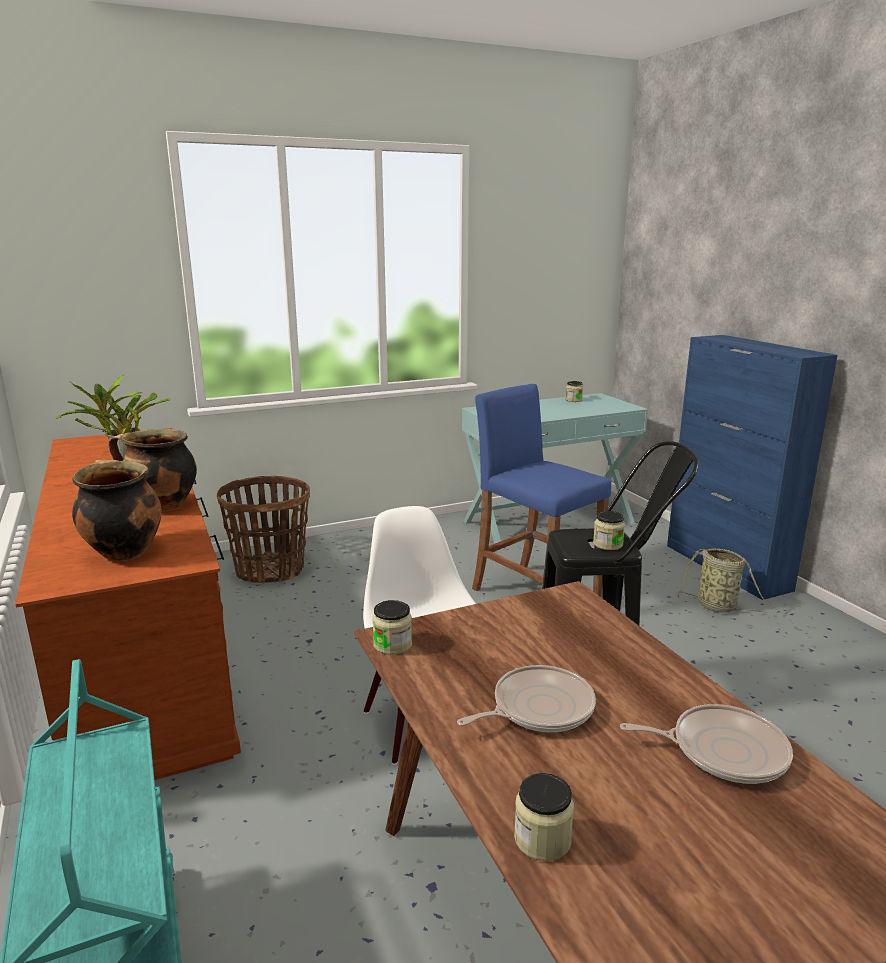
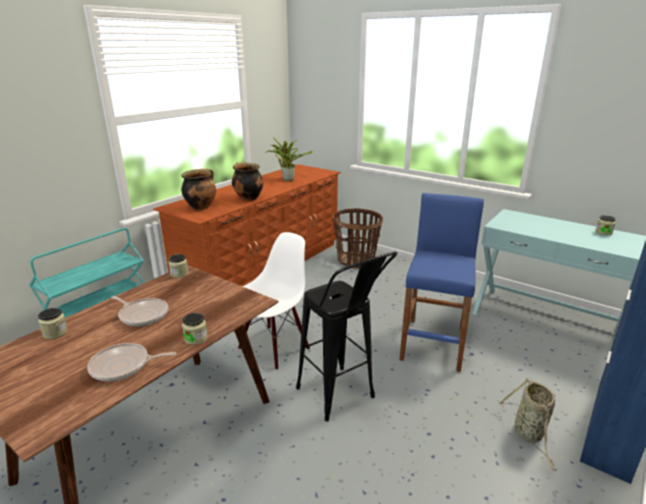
camera: 60 degrees right, 5 degrees up
(607, 544) = (337, 300): jar -> jar (196, 338)
(722, 750) = (123, 366): frying pan -> frying pan turned 105 degrees clockwise

